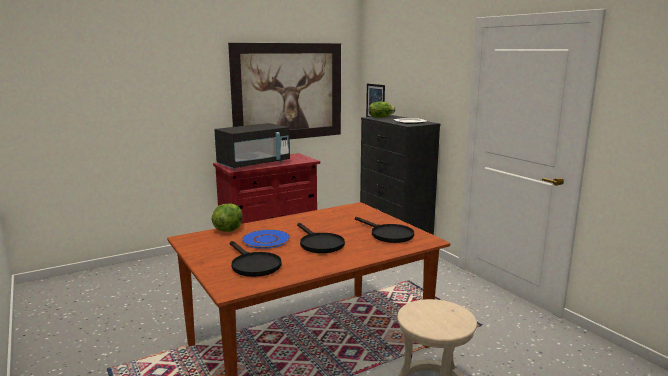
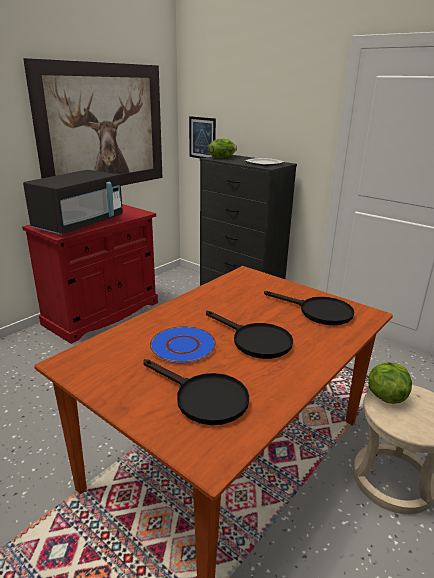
camera: 20 degrees left, 10 degrees up
(228, 230) = (117, 335): lettuce -> lettuce (385, 396)

